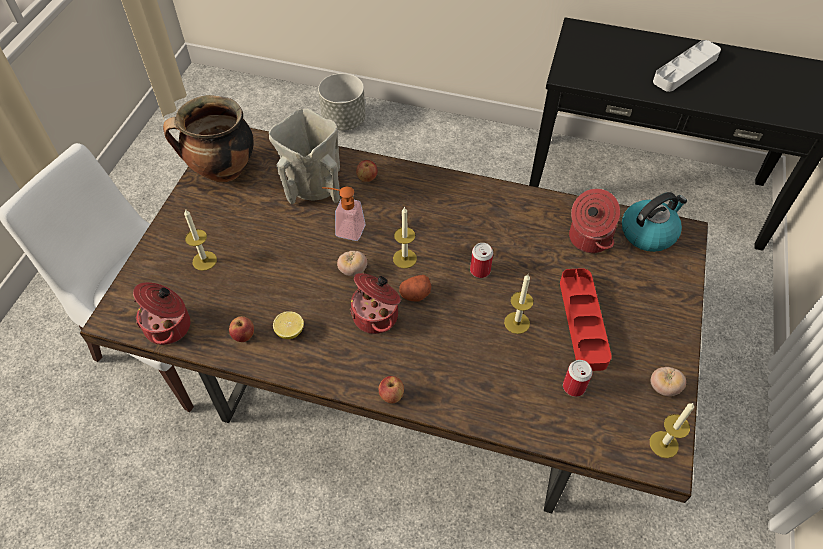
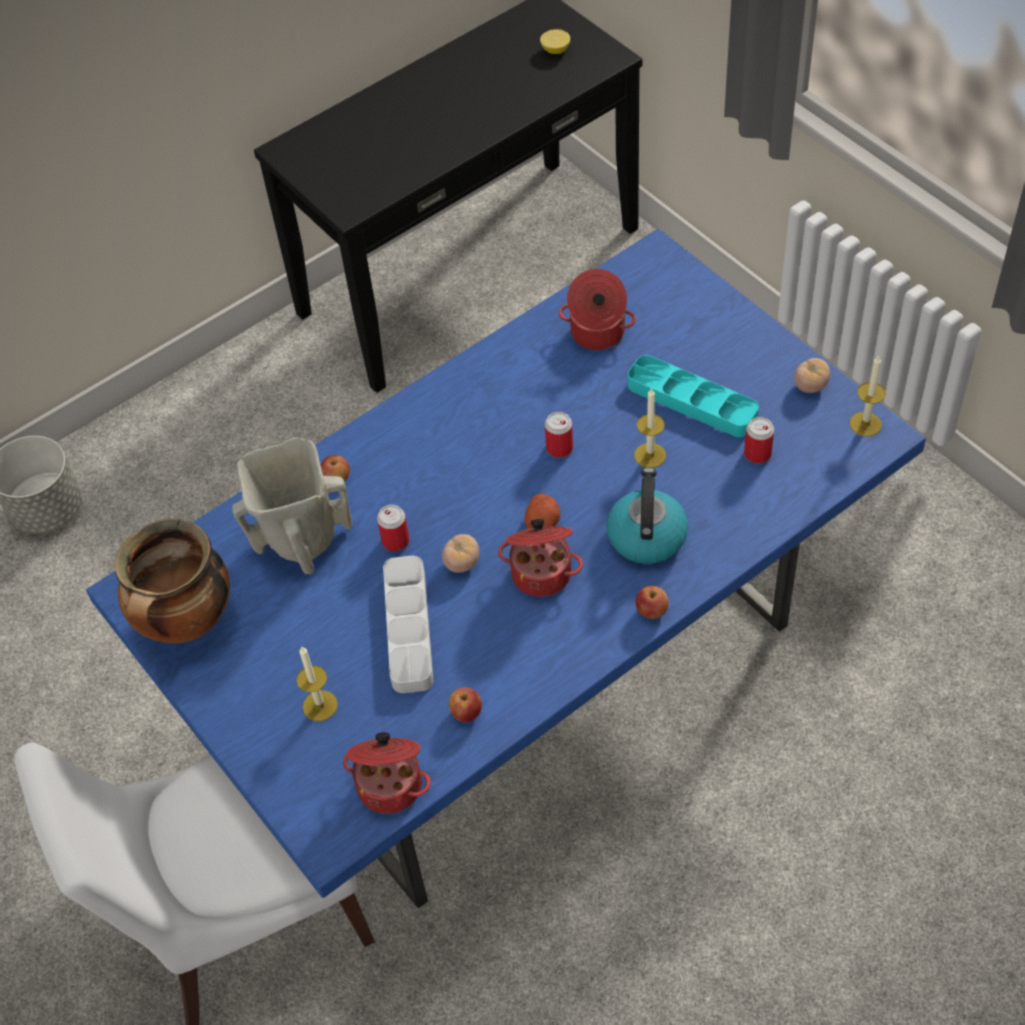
camera: 50 degrees left, 0 degrees up
(290, 331) = (496, 665): lemon -> lemon (555, 50)
(345, 229) = (395, 541): soap dispenser -> can
(404, 258) = (486, 506): candle -> none
(412, 381) = (528, 664): brown dining table -> blue dining table
(583, 321) = (692, 401): red tray -> turquoise tray
(648, 233) = (632, 281): kettle -> kettle (646, 535)
(685, 69) = (442, 105): grey tray -> grey tray (408, 628)

